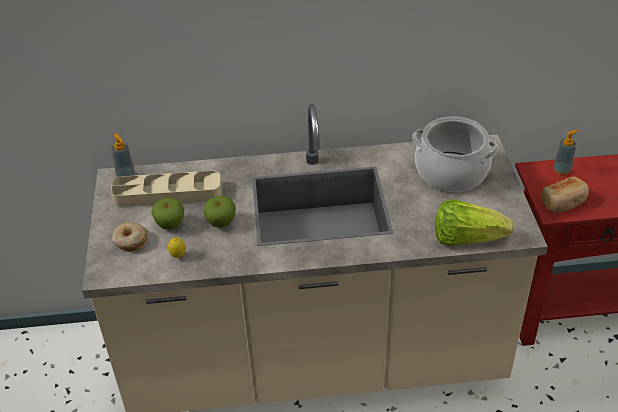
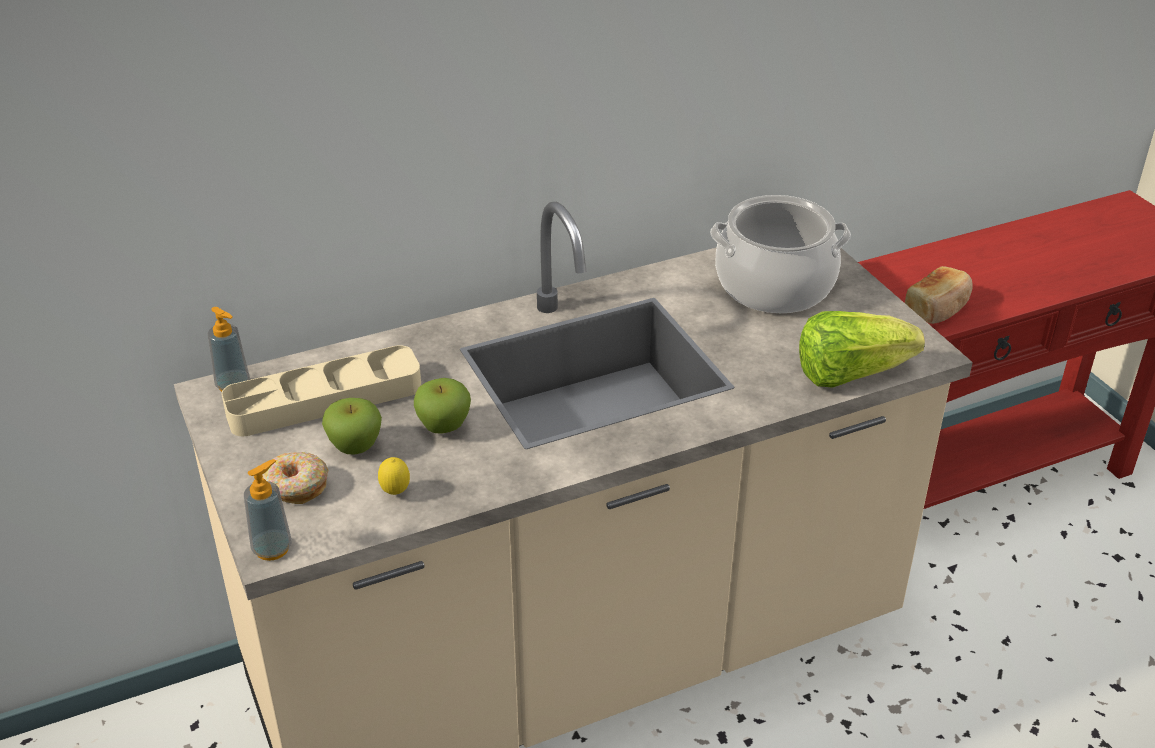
camera: 20 degrees left, 5 degrees down
(562, 170) = (911, 265): soap dispenser -> soap dispenser (272, 548)

